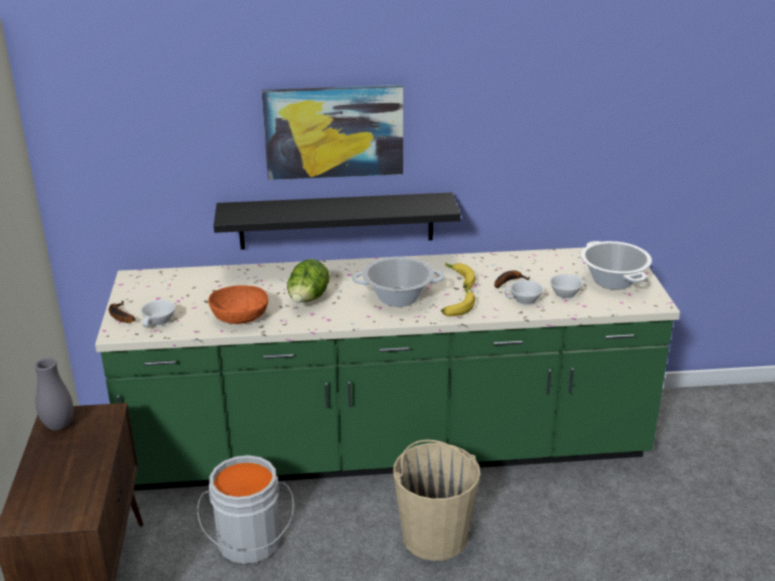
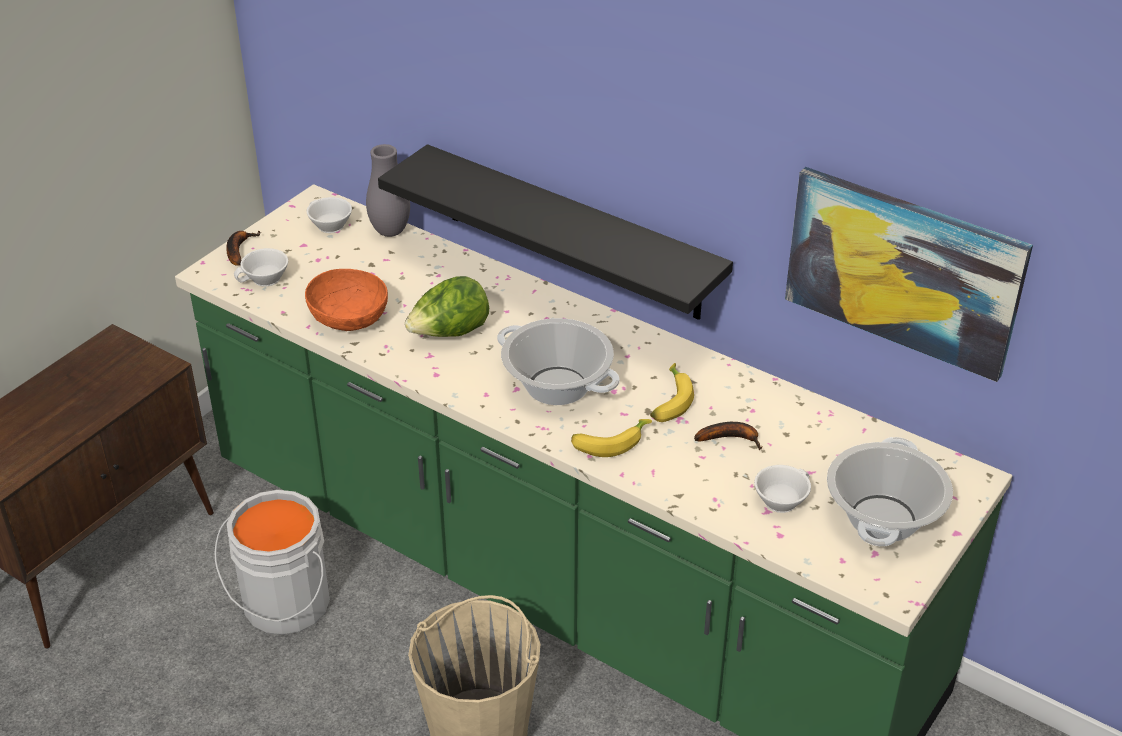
camera: 40 degrees right, 10 degrees up
(59, 426) = (102, 357): grey vase -> grey vase (390, 231)
(334, 131) = (573, 104): picture -> picture (903, 270)
(524, 301) = (708, 481): white cup -> white cup (328, 225)

